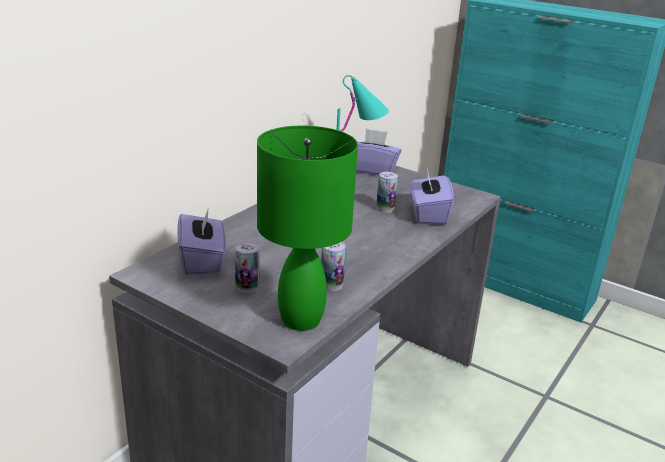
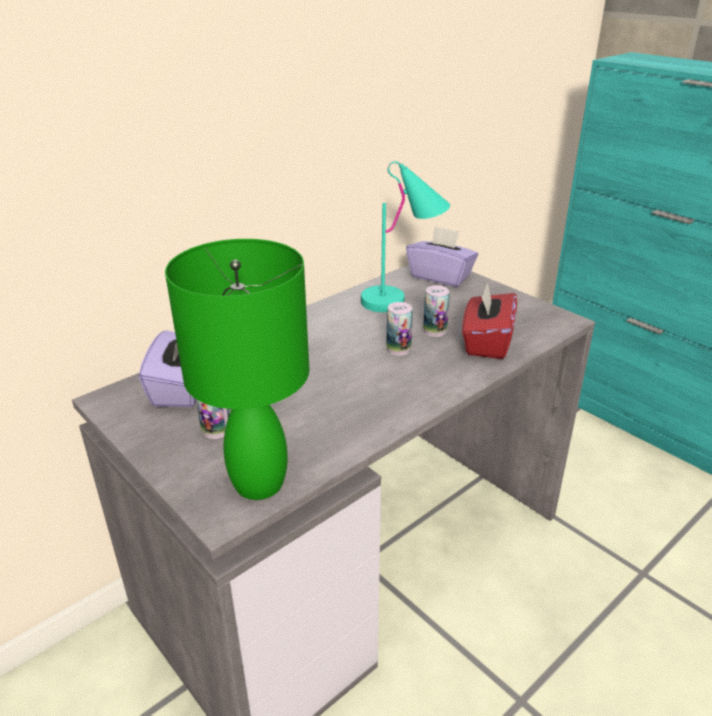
camera: 15 degrees right, 5 degrees up
(331, 285) = (319, 435): can -> can (398, 349)
(428, 214) = (486, 342): purple tissue box -> red tissue box

